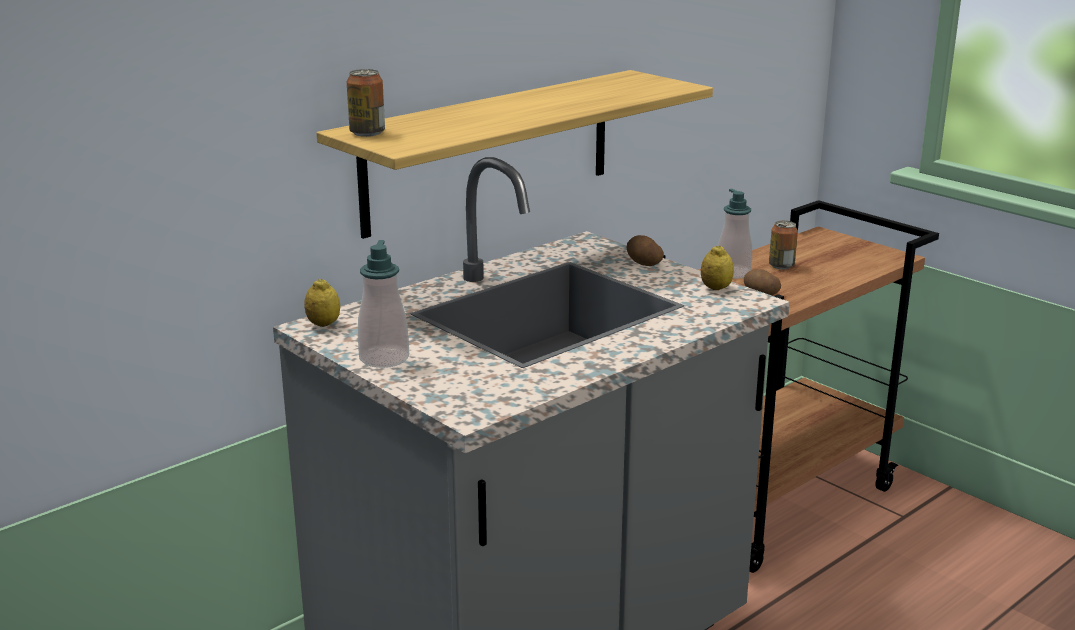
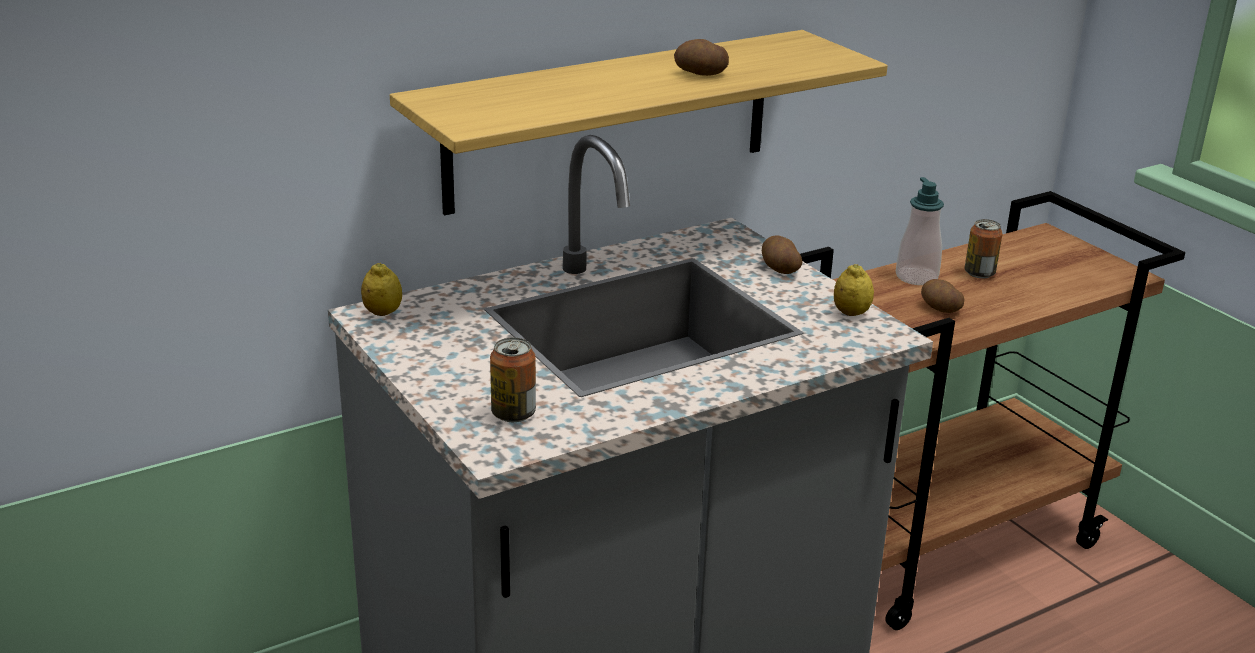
camera: 10 degrees right, 5 degrees up
(367, 133) = (443, 101): can -> can (513, 414)
(384, 358) = (430, 366): soap dispenser -> none
(568, 102) = (700, 74): none -> potato

